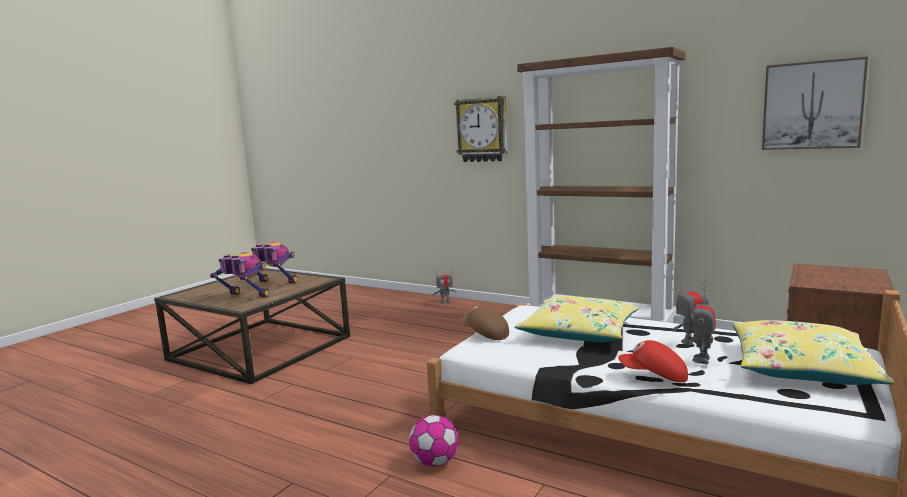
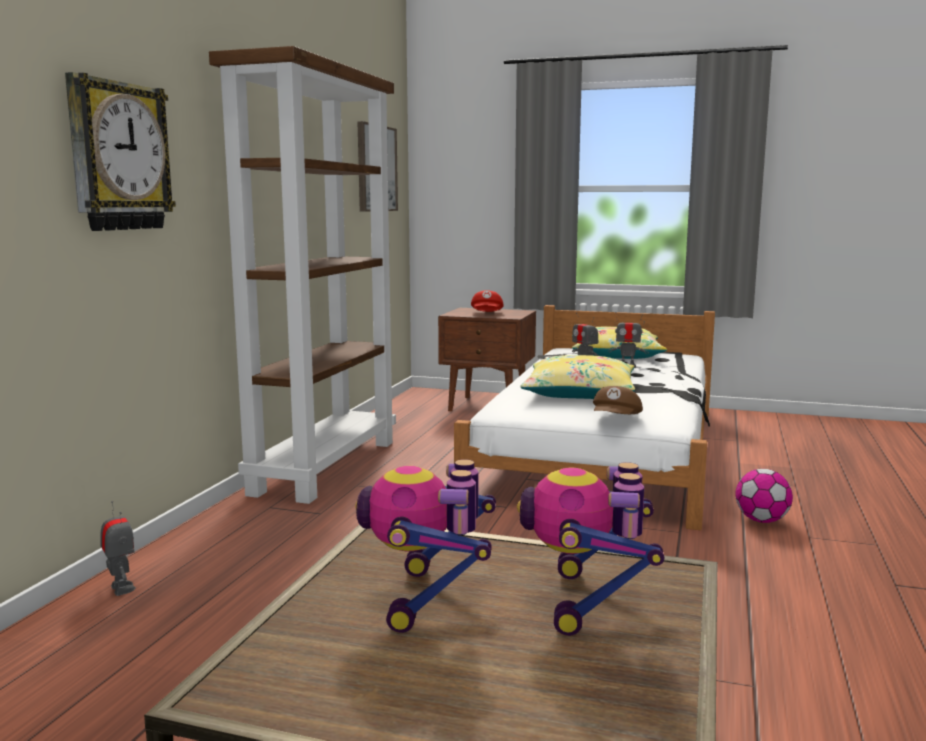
camera: 105 degrees left, 0 degrees up
(654, 376) = (675, 375): red cap -> red cap (487, 314)

